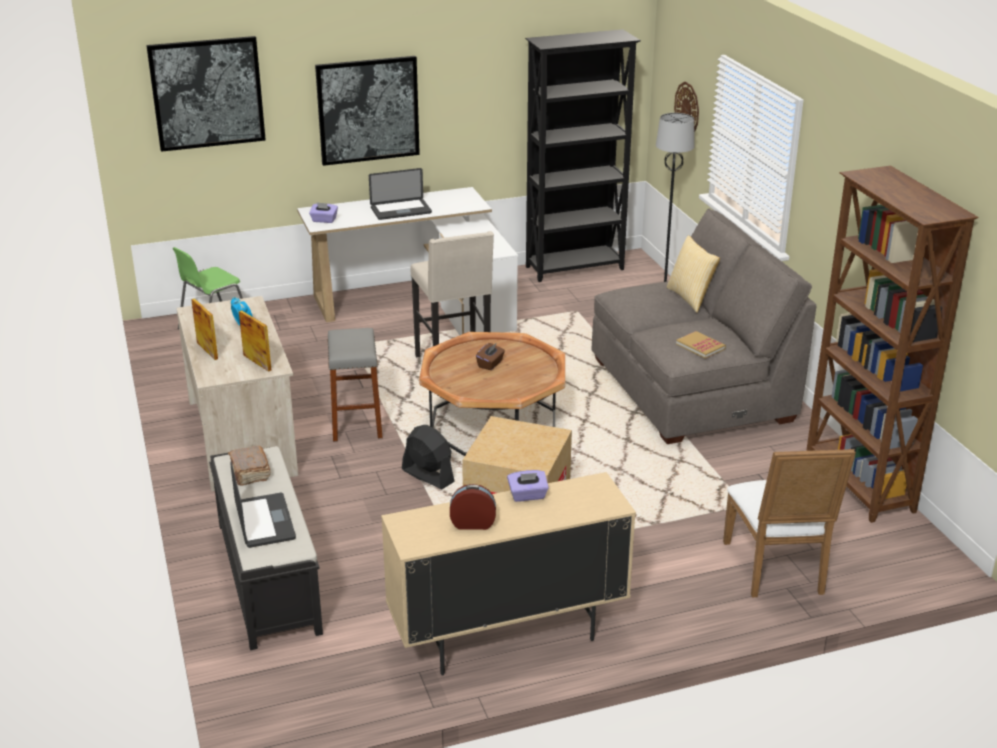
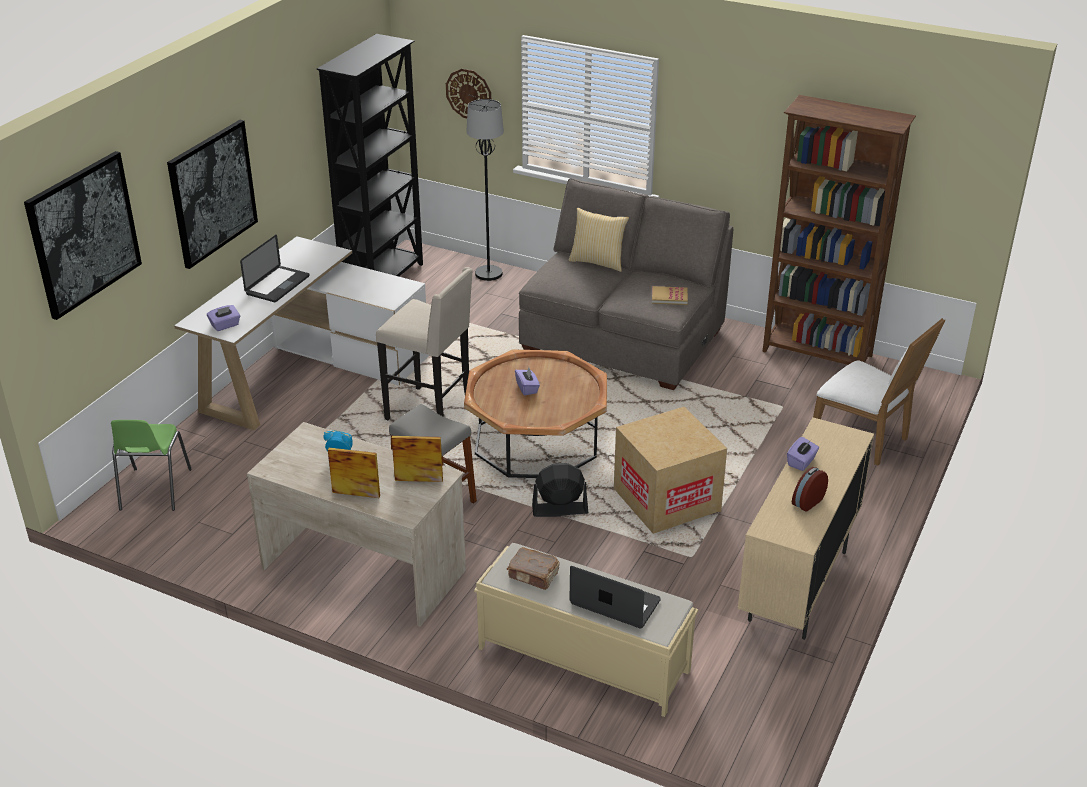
camera: 45 degrees left, 5 degrees up
(267, 576) = (582, 659): black bench -> beige bench
(490, 364) = (527, 388): brown tissue box -> purple tissue box

